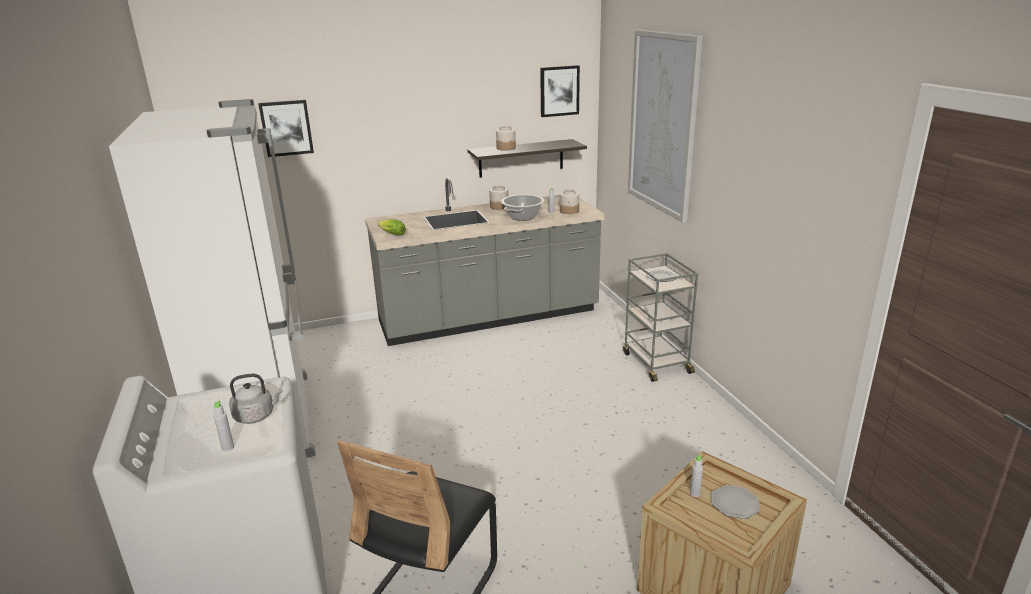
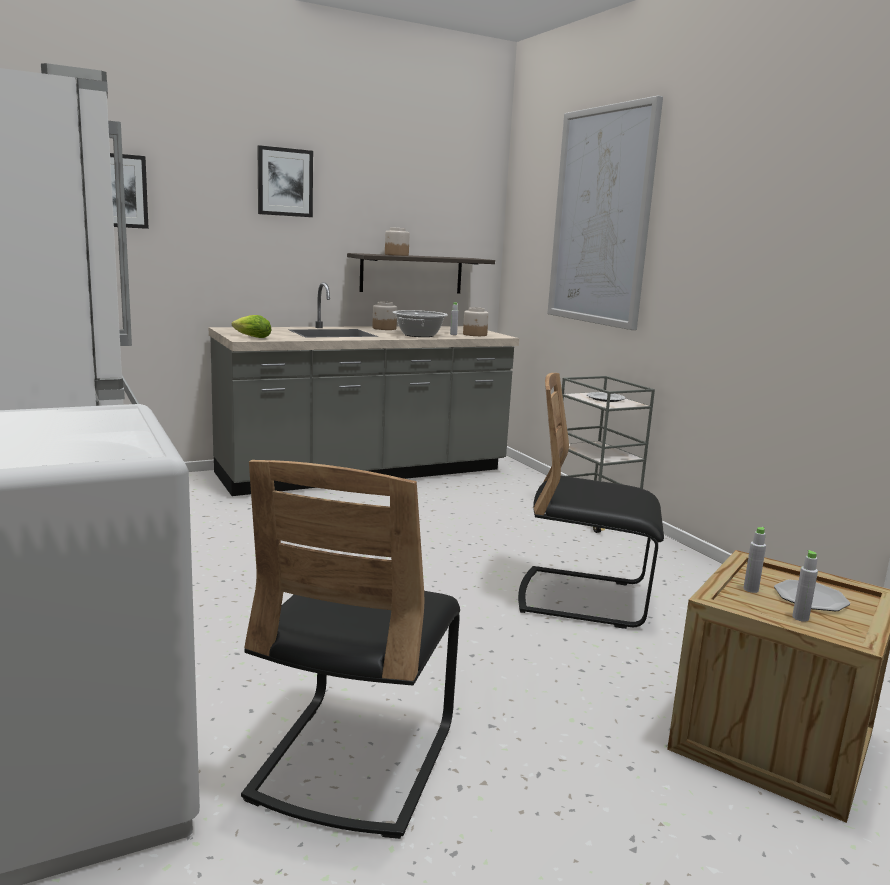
camera: 10 degrees left, 10 degrees down
(228, 448) = (65, 451): grey bottle -> grey bottle (800, 618)
(256, 416) = (107, 429): grey kettle -> none
(559, 91) = (461, 196): picture -> picture (285, 182)
(621, 451) = (584, 598): none -> black chair

